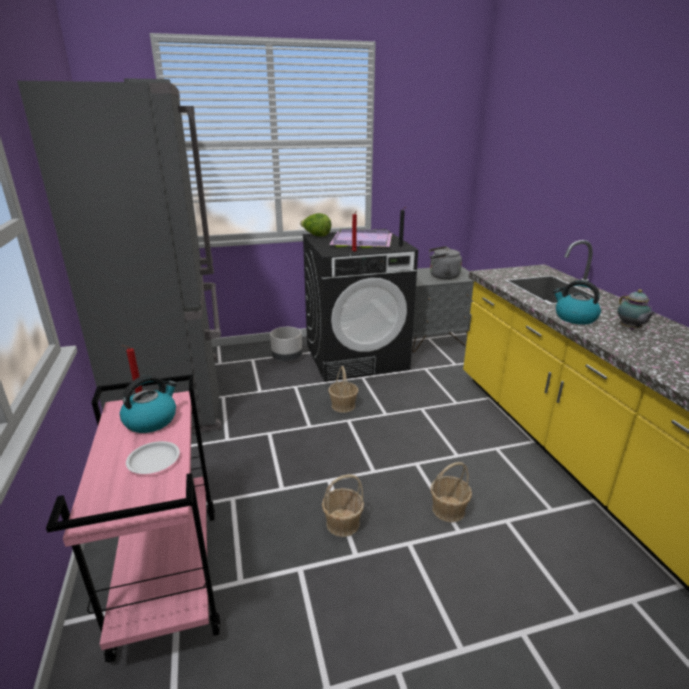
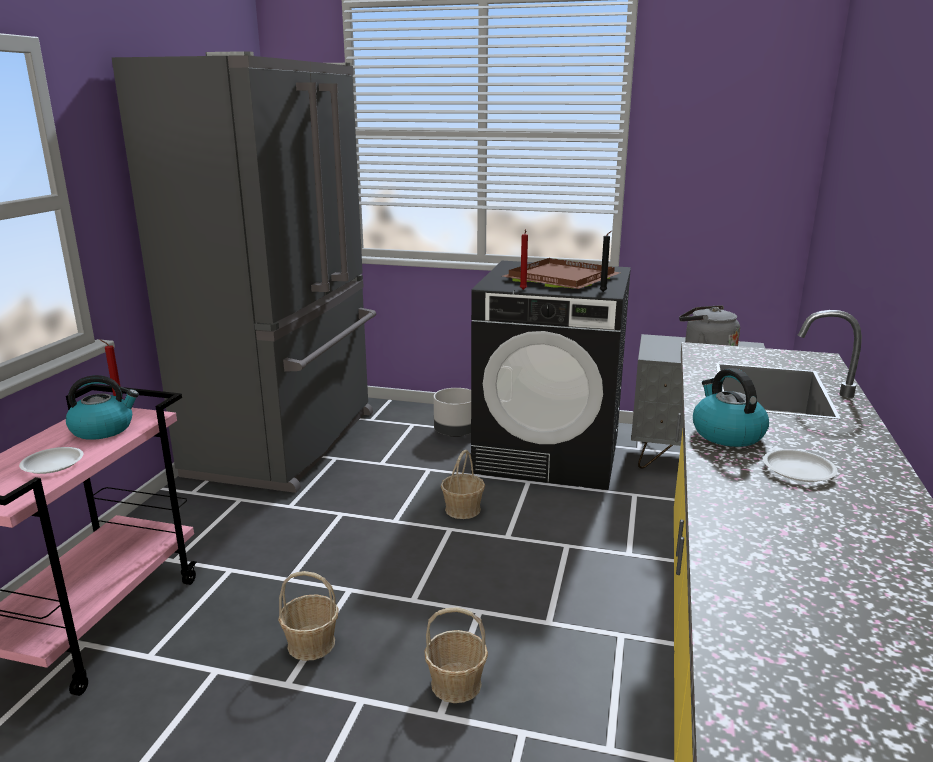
camera: 30 degrees right, 5 degrees down
(316, 236) = (514, 264): lettuce -> none
(360, 241) = (559, 278): purple tray -> brown tray
(630, 329) = (798, 470): teapot -> white plate

